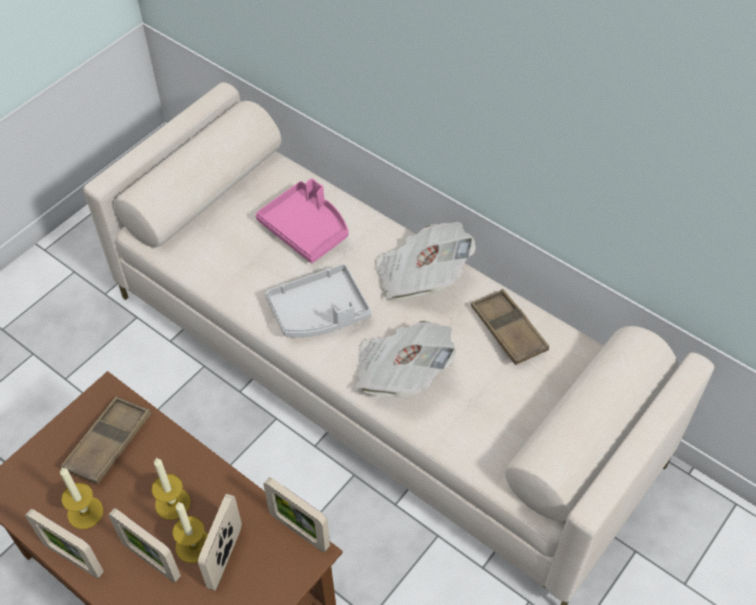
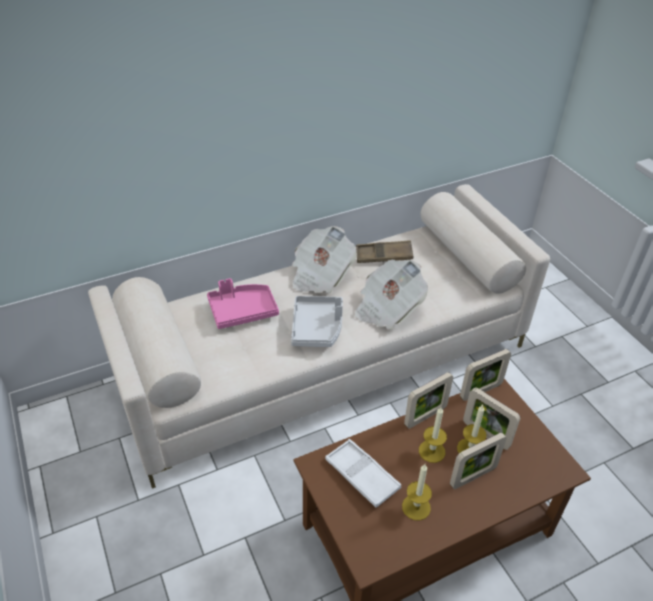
camera: 65 degrees left, 10 degrees down
(74, 559) = (453, 525): picture frame -> picture frame (425, 416)
(108, 443) = (362, 475): brown tray -> white tray

